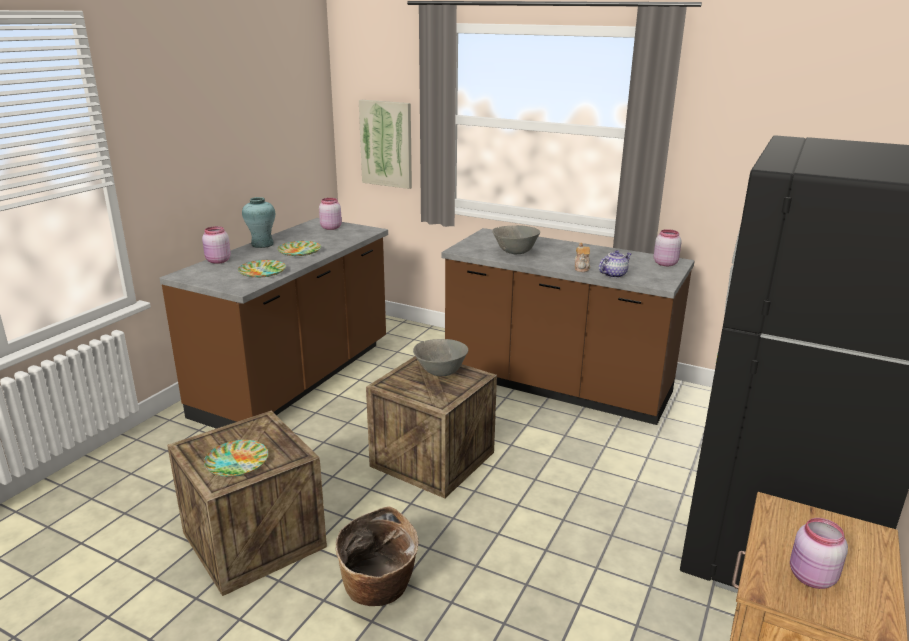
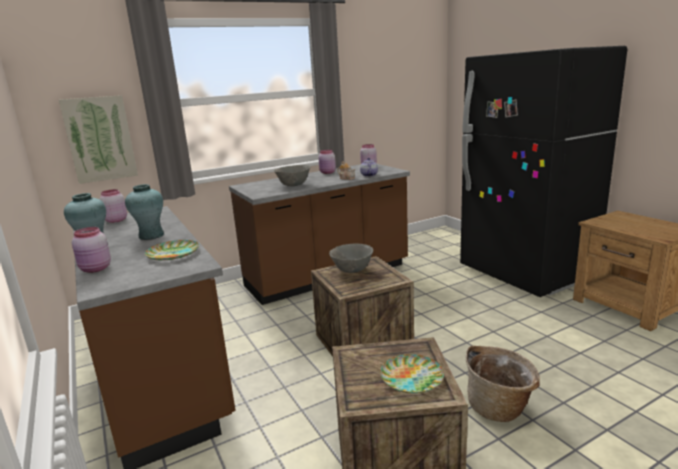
camera: 55 degrees left, 5 degrees down
(300, 251) = (151, 236): plate -> turquoise vase
(811, 578) = (653, 230): pink jar -> pink jar (327, 172)

